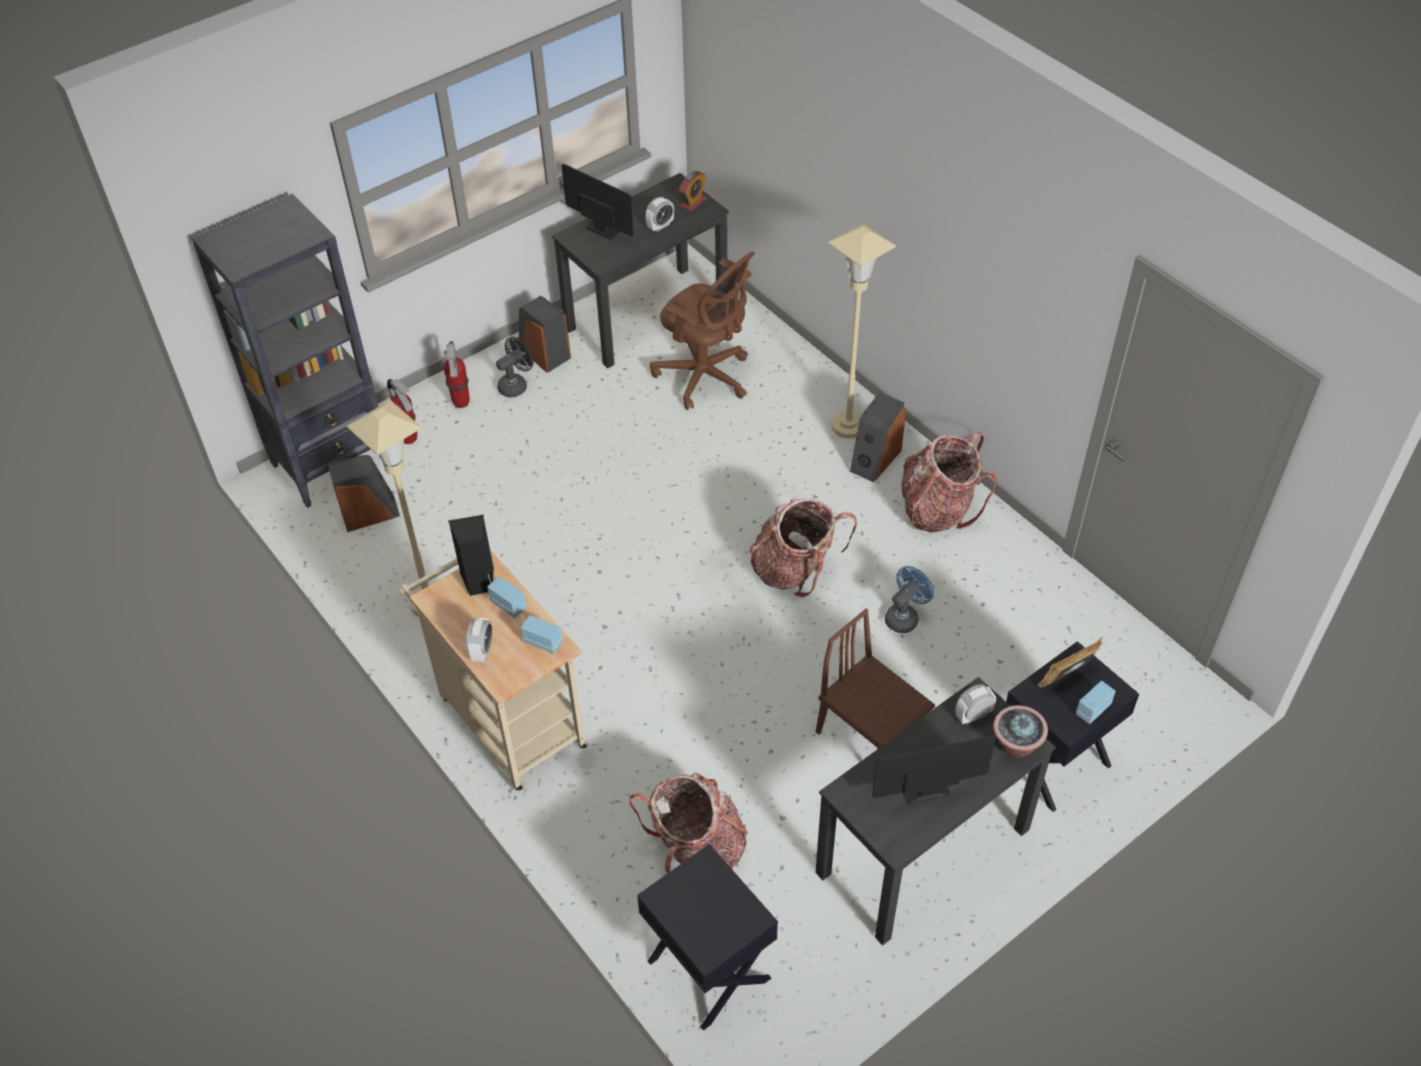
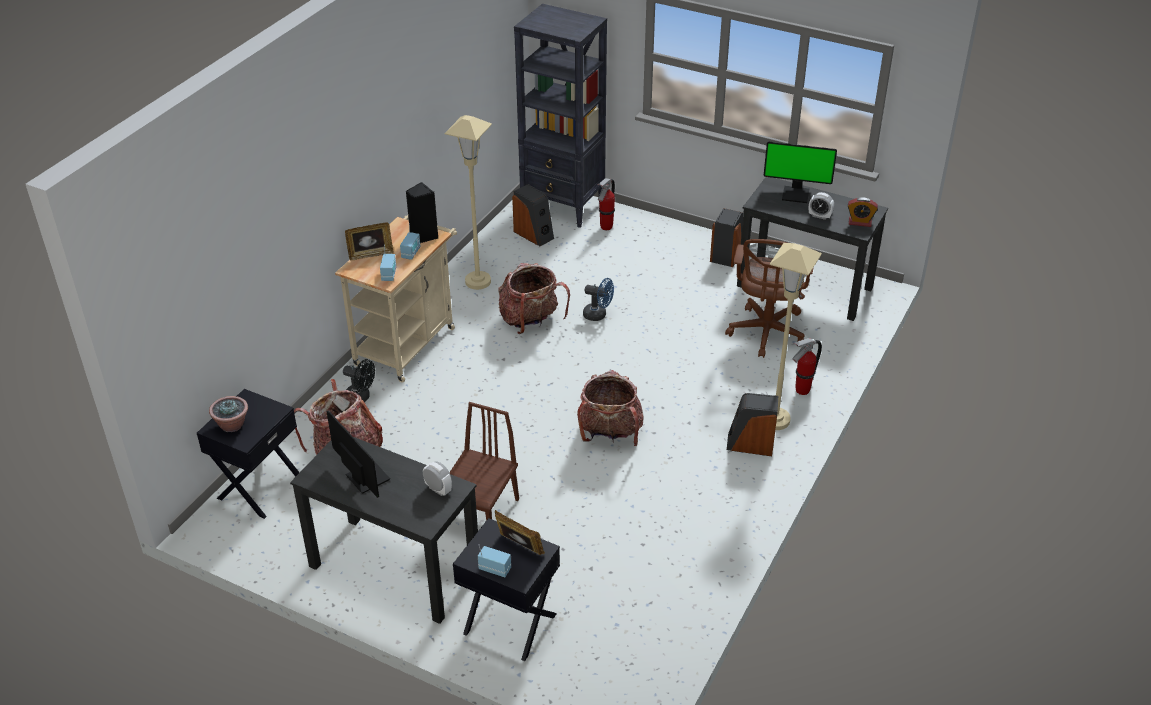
camera: 65 degrees right, 10 degrees down
(461, 403) = (653, 236): fire extinguisher -> fire extinguisher (802, 390)
(482, 650) = (370, 254): alarm clock -> picture frame
(516, 385) = (687, 252): black fan -> black fan (361, 397)
(606, 227) = (796, 194): monitor -> monitor turned 90 degrees clockwise
(905, 616) = (602, 503): blue fan -> blue fan (598, 315)
(938, 509) = (724, 493): backpack -> backpack (531, 321)
(1015, 745) = (422, 517): potted plant -> potted plant (232, 425)

